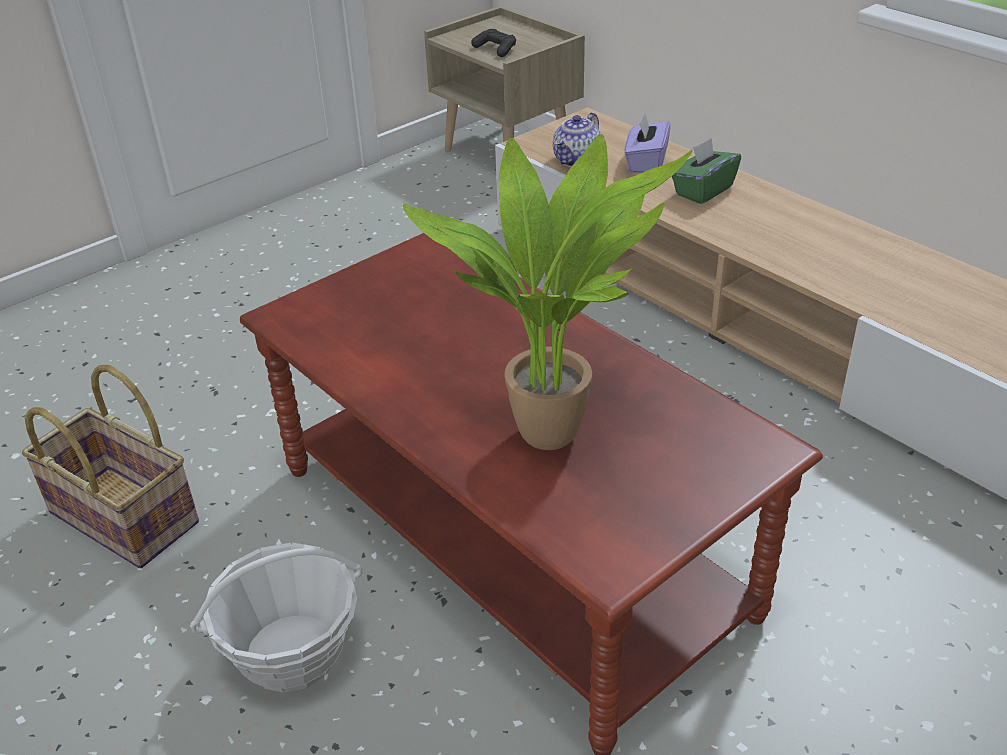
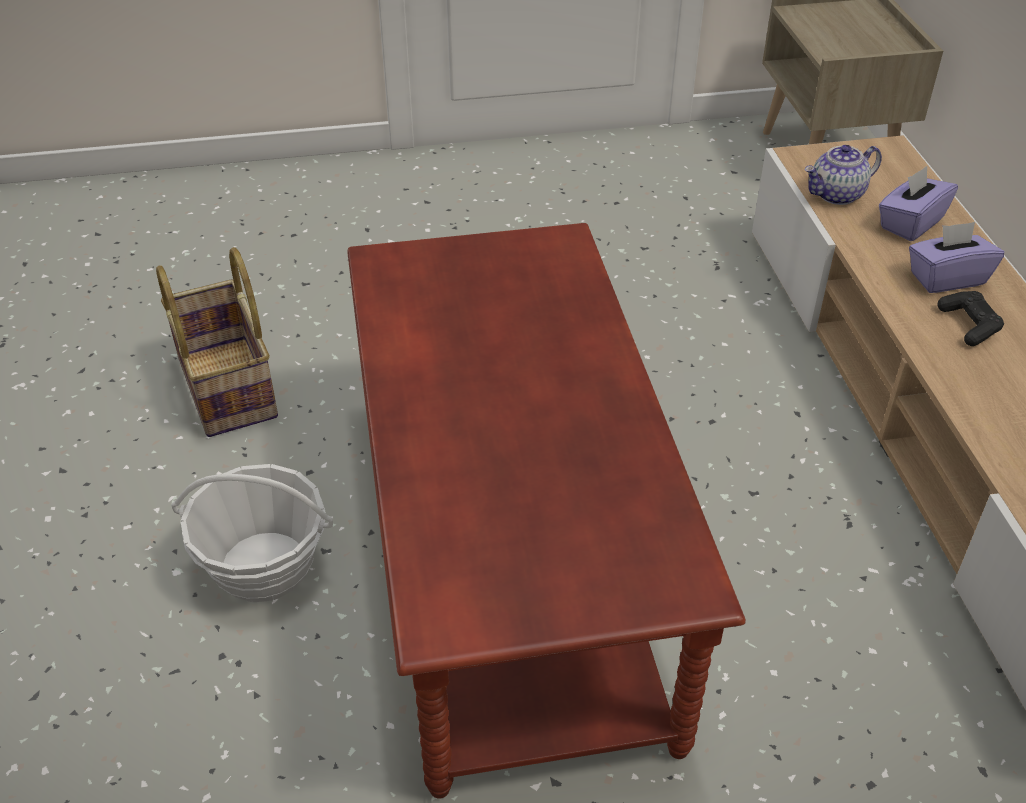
camera: 30 degrees right, 5 degrees up
(495, 49) = (833, 39): black game controller -> black game controller (969, 325)
(553, 428) = (509, 471): potted plant -> none
(703, 190) = (946, 278): green tissue box -> purple tissue box

